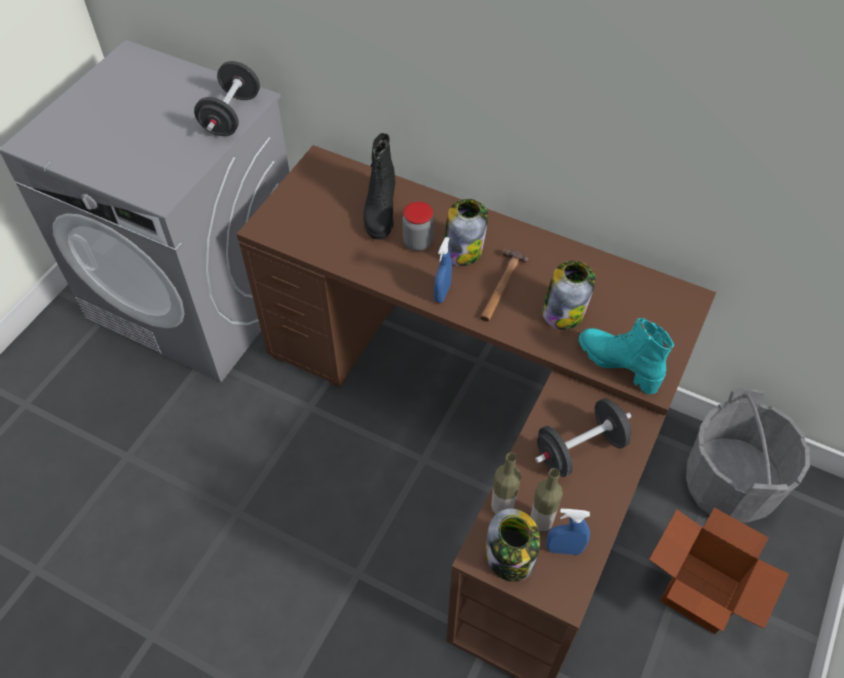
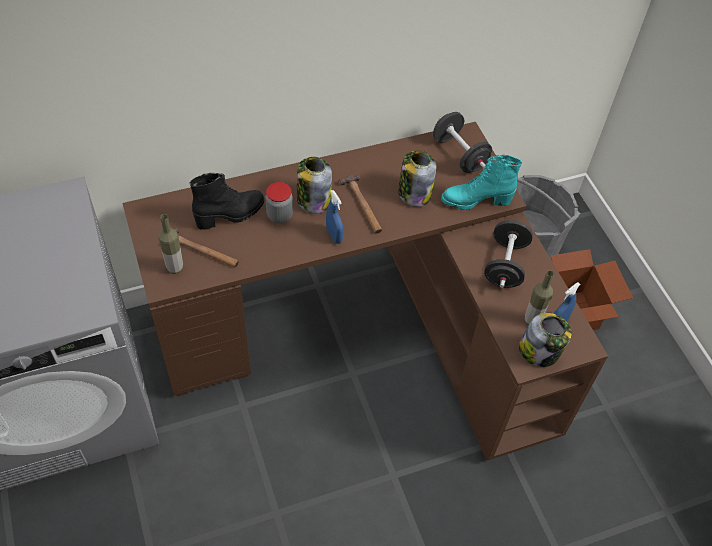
camera: 50 degrees left, 0 degrees up
(231, 116) = (68, 217): black dumbbell -> black dumbbell (459, 154)
(321, 225) = (202, 252): none -> hammer
(380, 212) = (230, 215): black boot -> black boot turned 75 degrees counterclockwise
(502, 508) = (505, 330): bottle -> bottle (175, 268)

